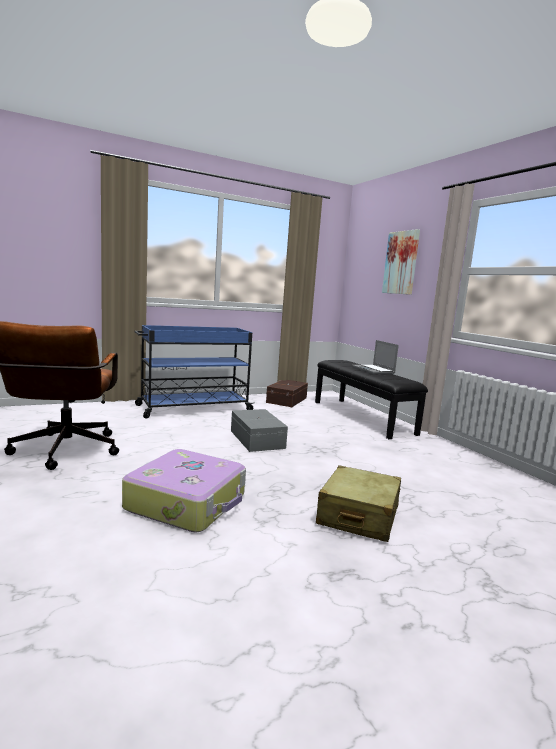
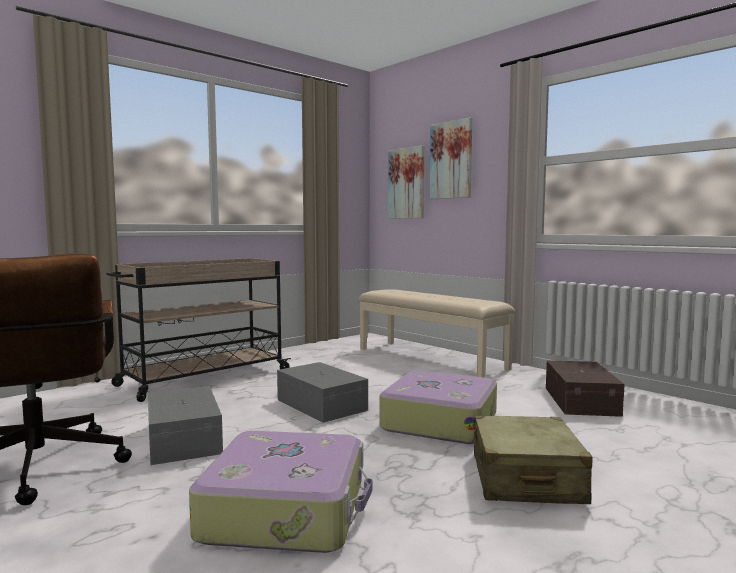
camera: 15 degrees left, 5 degrees down
(157, 447) = (185, 439): none -> grey storage box
(193, 408) = (203, 378): blue cart -> beige cart
(287, 400) = (324, 351): brown storage box -> brown storage box (582, 401)
(330, 465) = (439, 421): none -> suitcase
(362, 417) = (430, 358): black bench -> beige bench
(368, 278) = (407, 183): none -> picture
(374, 370) = (439, 296): laptop -> none

